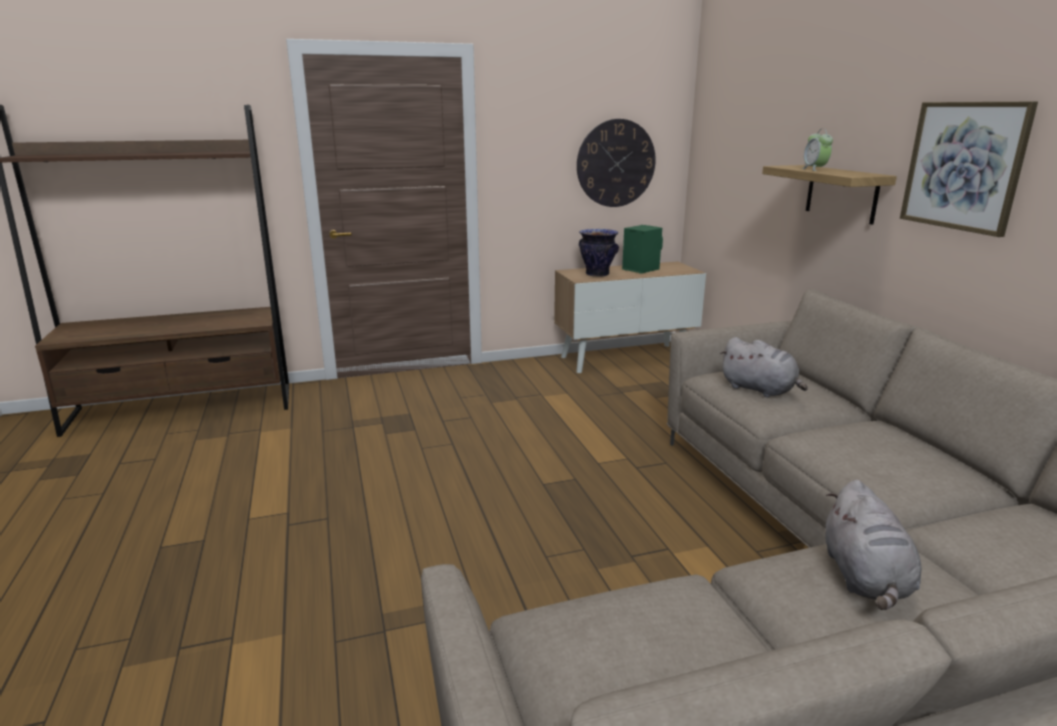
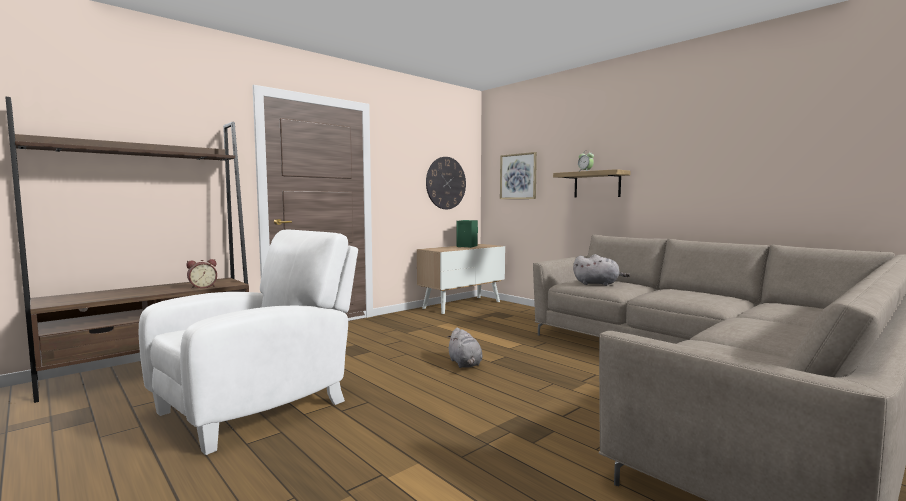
camera: 25 degrees left, 15 degrees down
(220, 325) = (202, 287): none -> alarm clock
(222, 493) = (260, 405): none -> white armchair
(597, 274) = (446, 249): vase -> none
(865, 578) = (757, 326): grey plush toy -> grey plush toy (465, 364)
(964, 166) = (668, 160): picture -> picture (518, 176)

